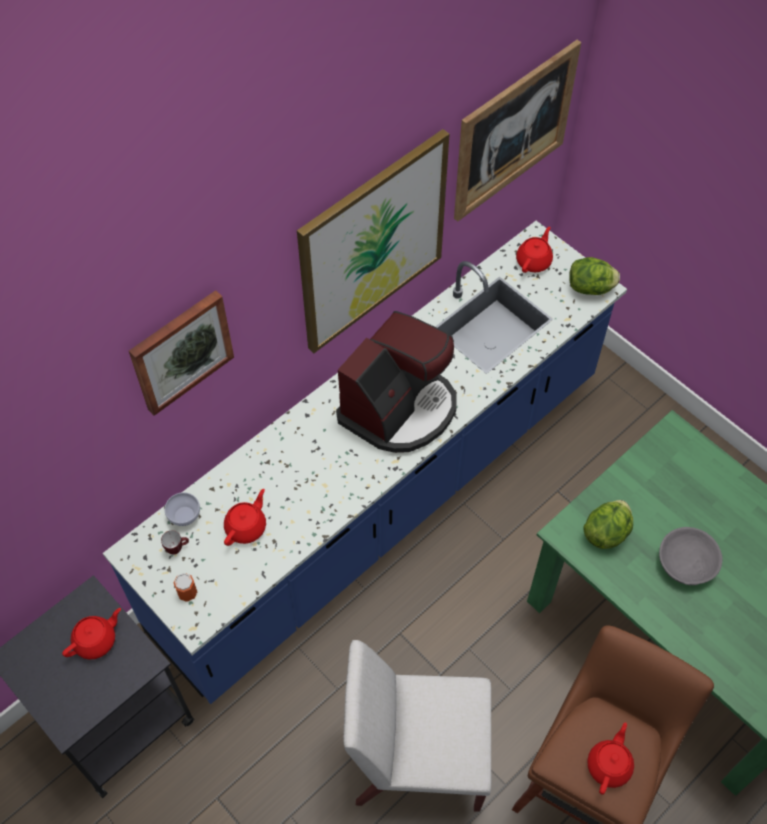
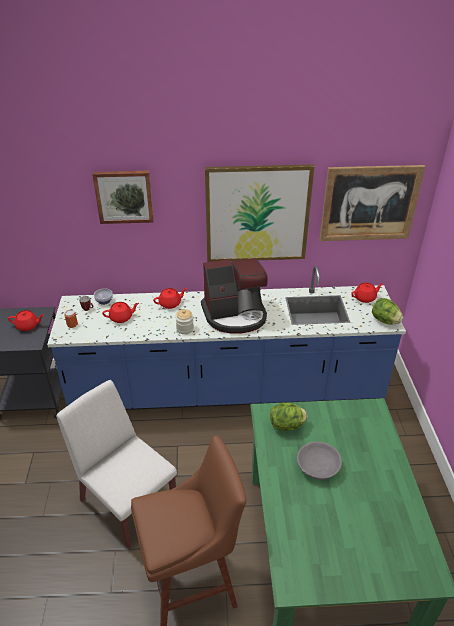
camera: 40 degrees right, 20 degrees down
(357, 481) = (185, 329): none -> jar
(609, 765) = (168, 525): red teapot -> red teapot (170, 304)

